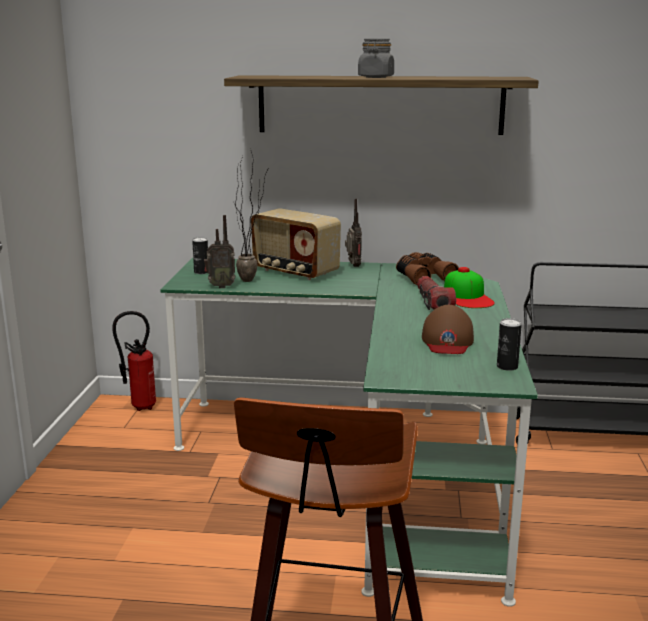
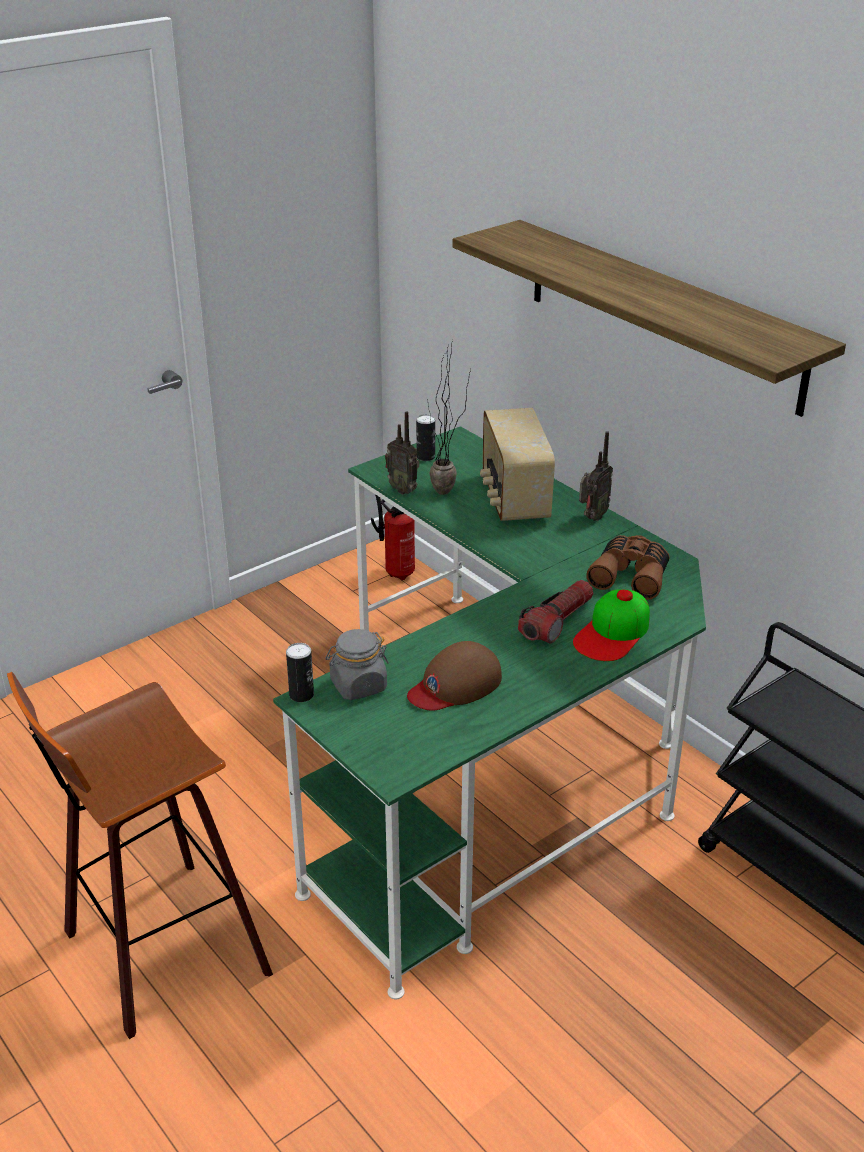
camera: 45 degrees right, 15 degrees up
(376, 77) = (618, 287): grey jar -> grey jar (358, 685)
(507, 367) = (435, 752): can -> can (301, 695)

